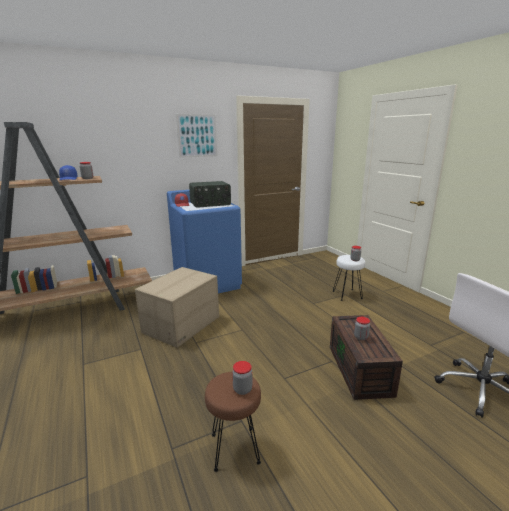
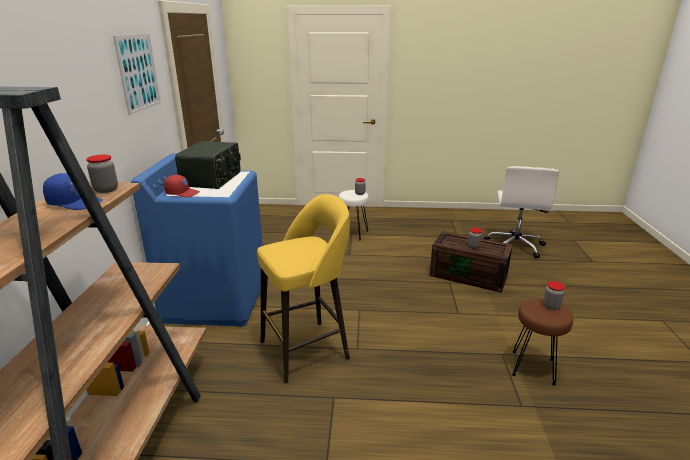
camera: 60 degrees left, 5 degrees up
(182, 325) = (307, 349): cardboard box -> yellow stool

